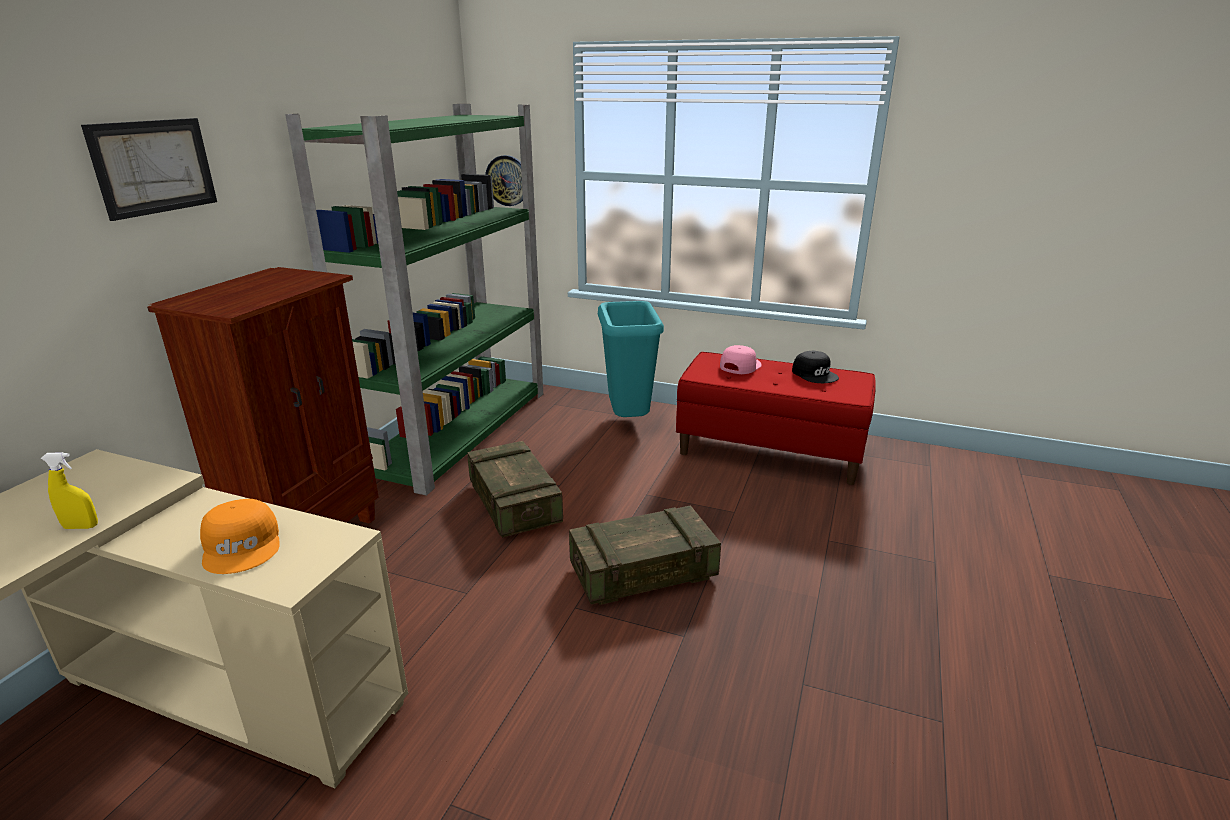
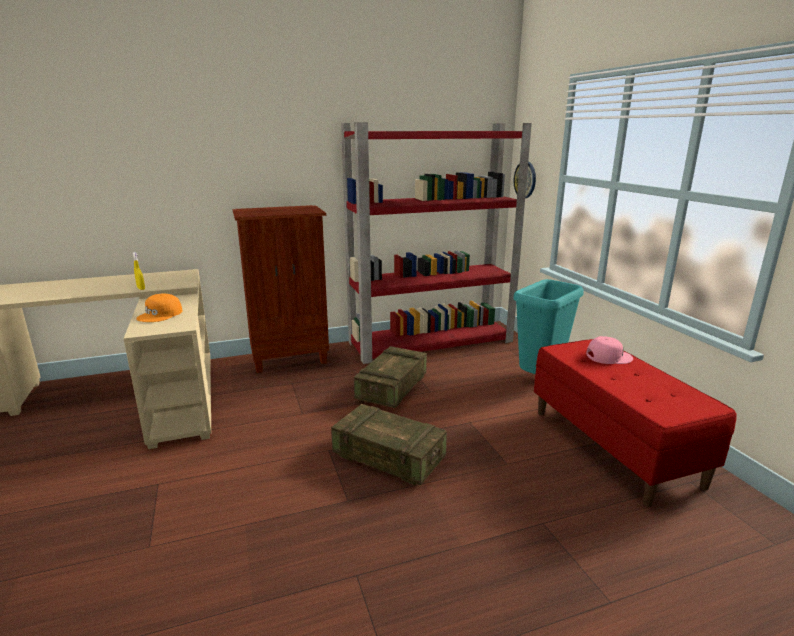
camera: 50 degrees right, 5 degrees down
(154, 167) = (256, 144): picture -> none
(459, 431) = (431, 342): green bookcase -> red bookcase
(815, 374) = (666, 386): black cap -> none

